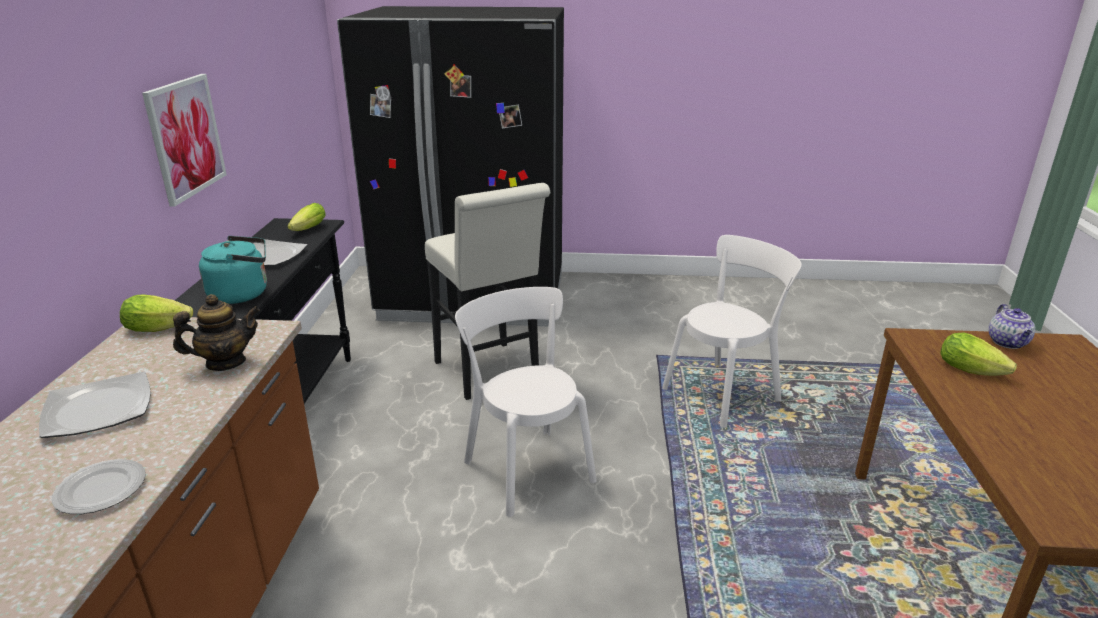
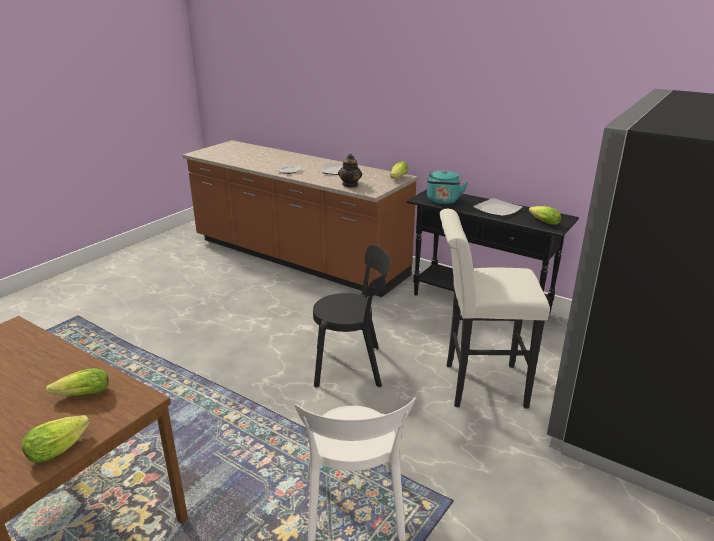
camera: 120 degrees right, 0 degrees up
(185, 137) = (504, 123): picture -> none
(526, 467) = (352, 366): white chair -> black chair
(1008, 343) = (61, 447): teapot -> lettuce

